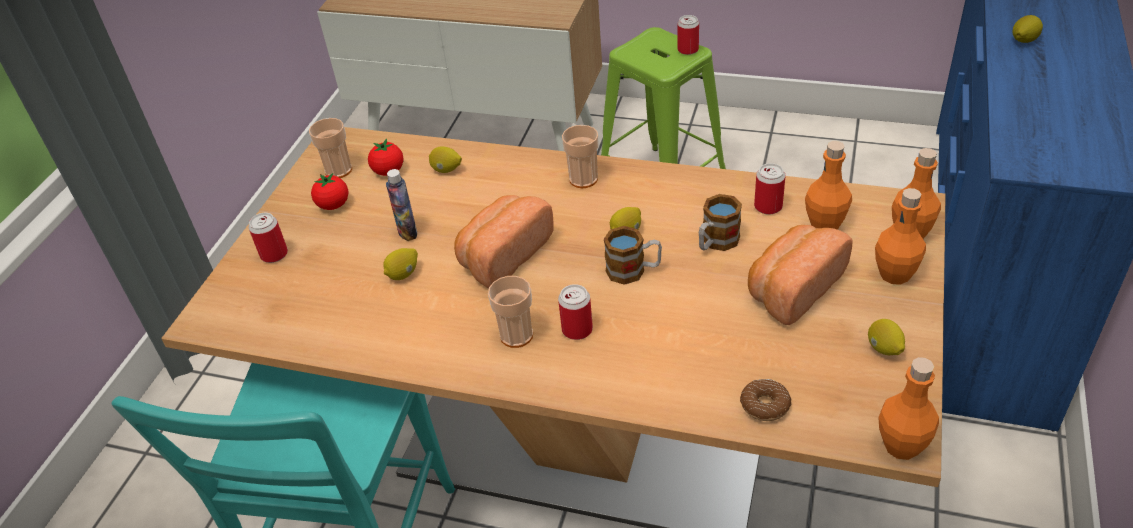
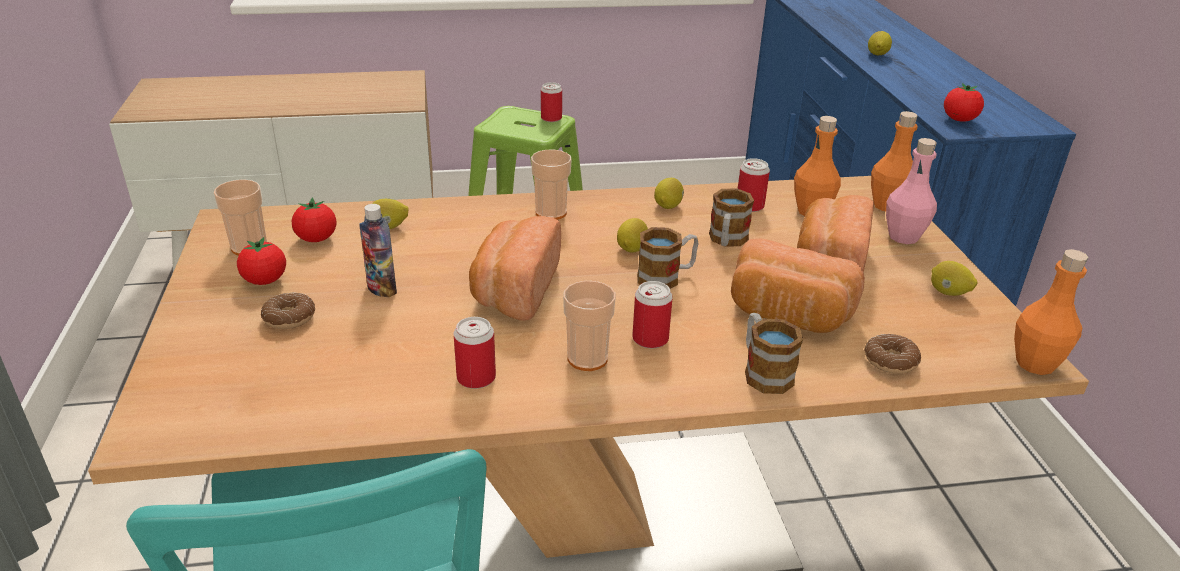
camera: 30 degrees left, 10 degrees down
(274, 254) = (213, 342): can -> can (476, 378)
(332, 244) = (289, 318): none -> donut
(403, 274) = (406, 329): lemon -> lemon (668, 205)
(646, 385) = (763, 371): none -> mug
(709, 336) = (787, 316): none -> bread
(894, 274) = (903, 237): orange bottle -> pink bottle
(1032, 152) = (959, 119): none -> tomato

